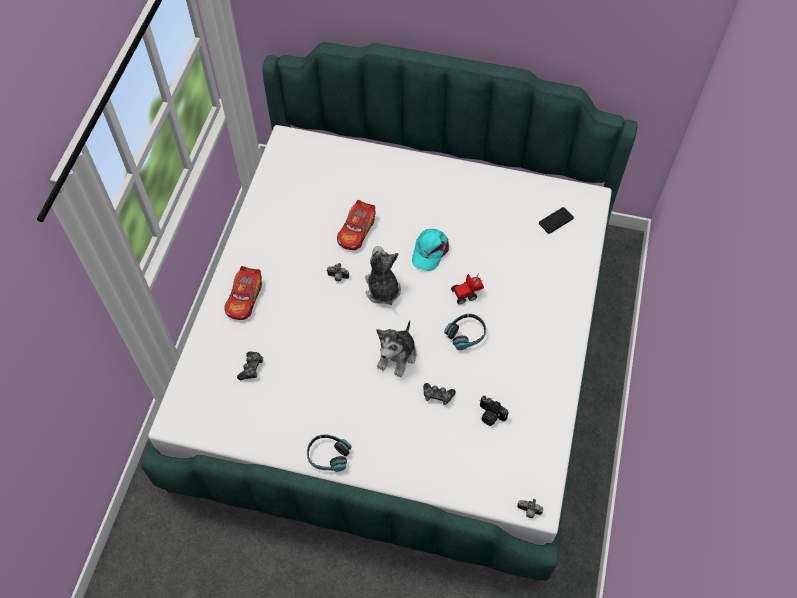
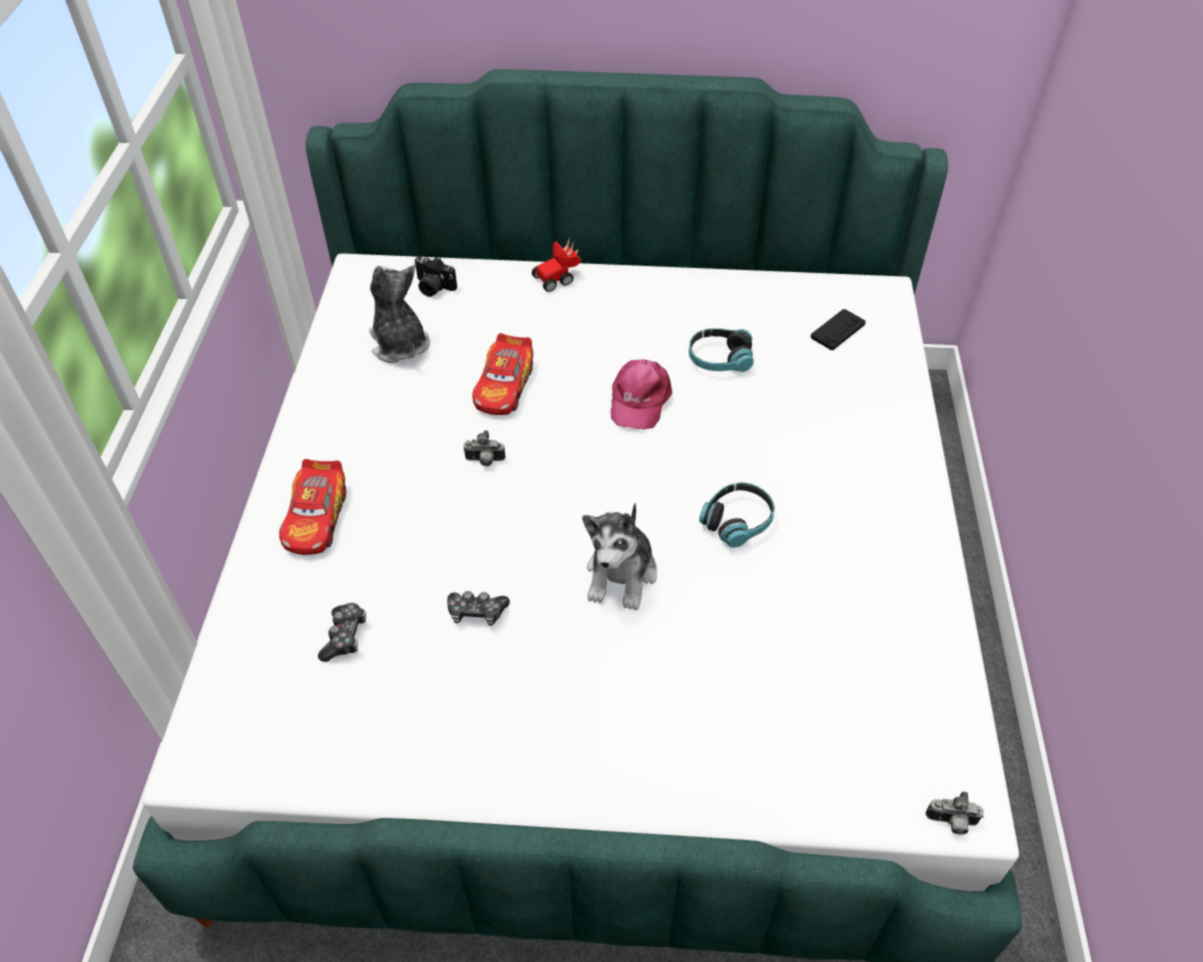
camera: 10 degrees left, 10 degrees down
(328, 455) = (525, 779): headphones -> headphones (719, 359)
(382, 289) = (569, 469): plush toy -> plush toy (399, 344)
(430, 250) = (639, 399): turquoise cap -> pink cap
(437, 396) = (714, 633): game controller -> game controller (476, 612)
(467, 293) = (722, 455): toy car -> toy car (558, 278)
(490, 415) = (821, 653): camera -> camera (433, 287)

